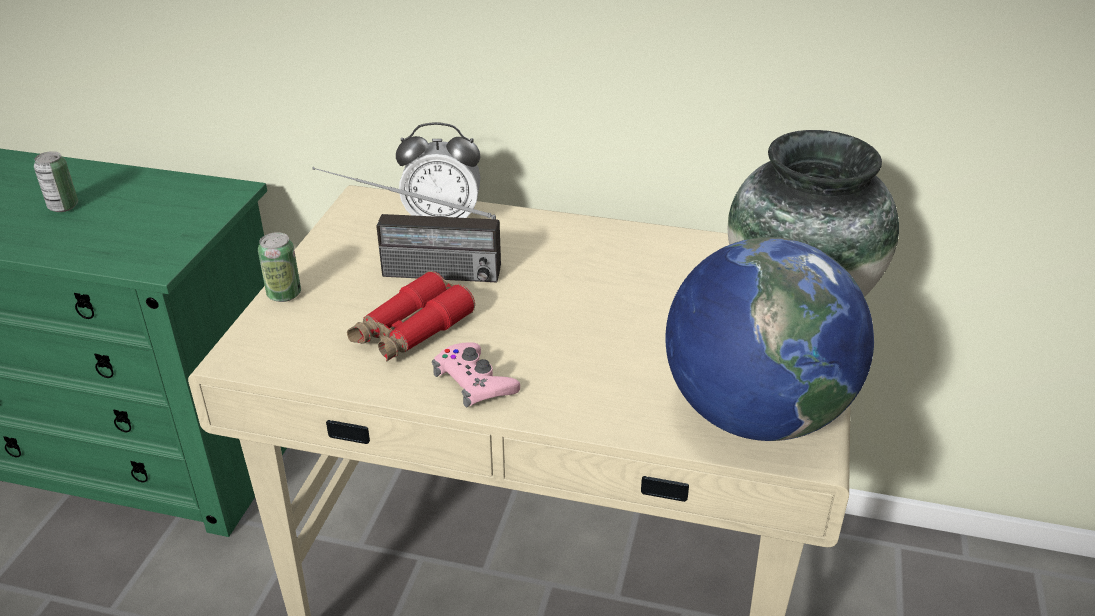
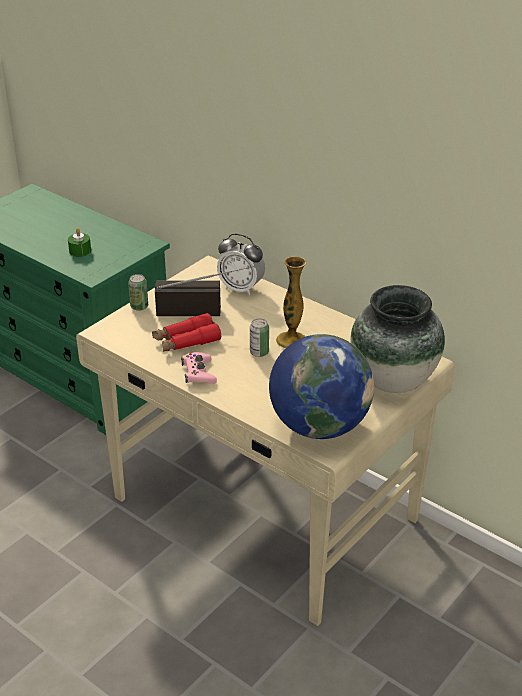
camera: 25 degrees right, 0 degrees up
(63, 206) = (65, 233): can -> can (259, 352)
(109, 229) = (80, 251): none -> green candle
(410, 272) = (206, 311): radio -> radio turned 150 degrees clockwise
(589, 282) = (291, 340): none -> vase

